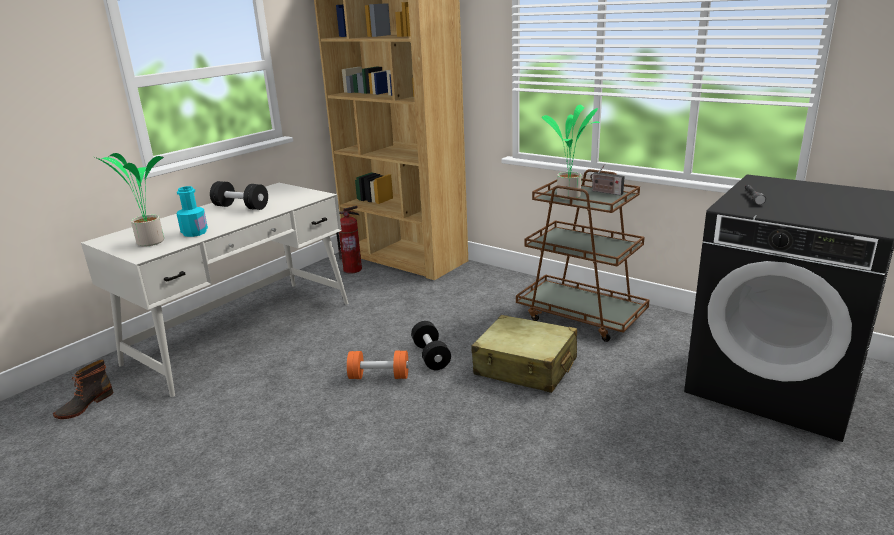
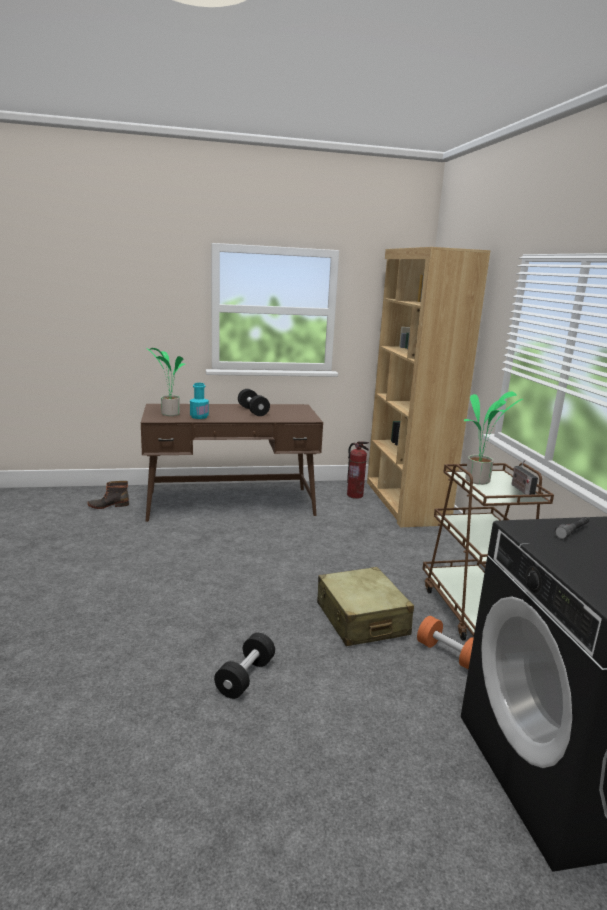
camera: 40 degrees right, 5 degrees down
(243, 332) = (231, 504): white desk -> brown desk
(379, 376) = (258, 569): orange dumbbell -> orange dumbbell (448, 655)
(431, 356) = (310, 575): black dumbbell -> black dumbbell (245, 677)

